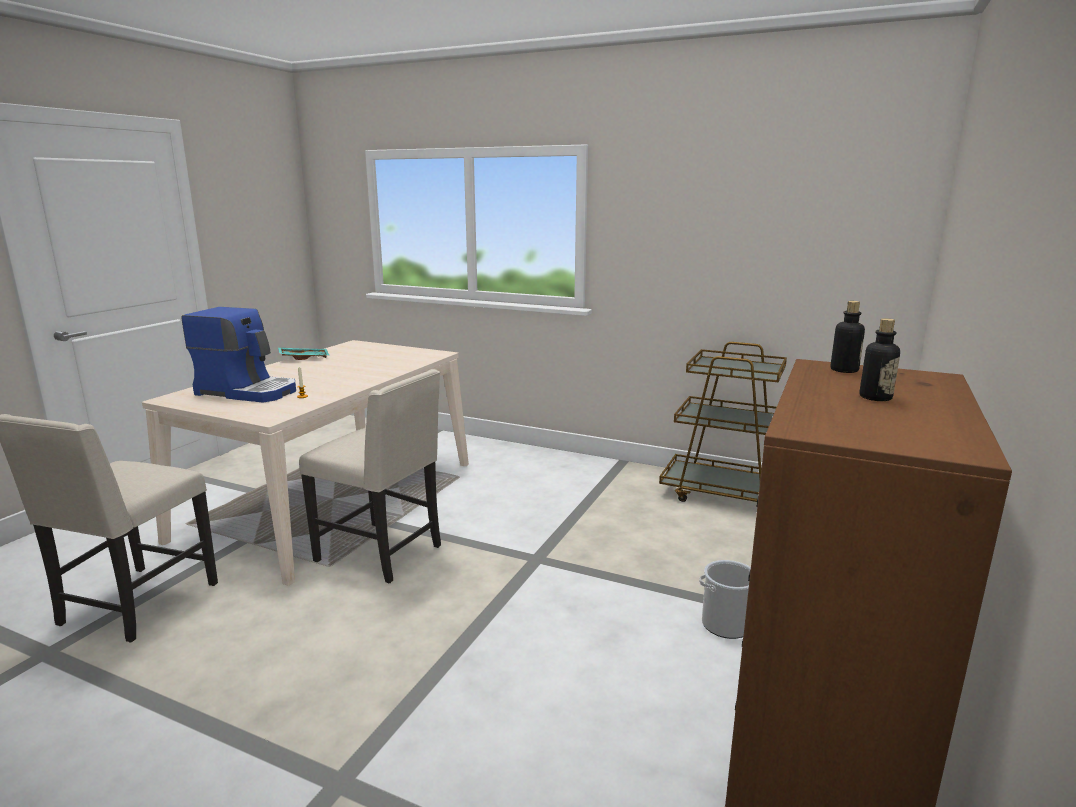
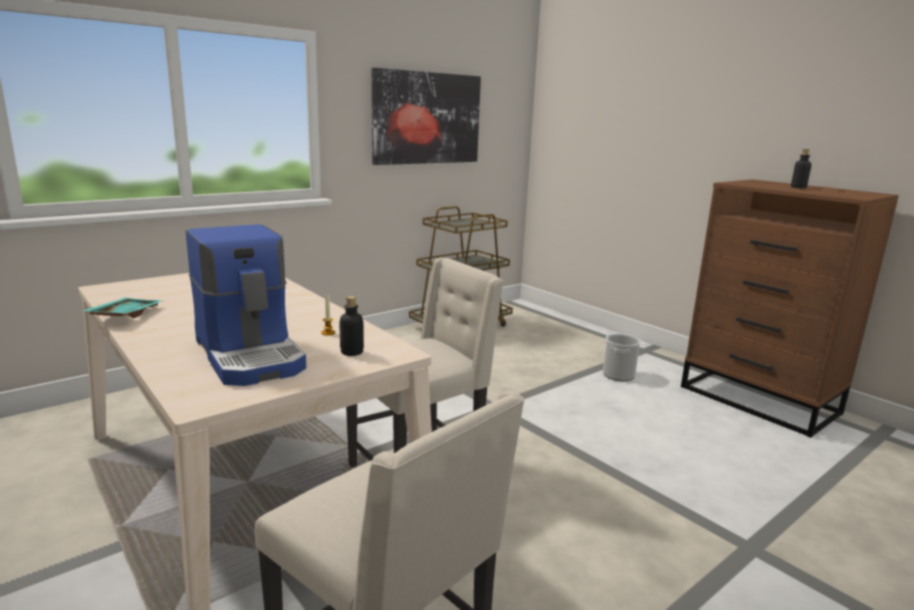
camera: 65 degrees left, 0 degrees up
(248, 391) = (251, 355): coffee machine -> coffee machine turned 105 degrees clockwise
(724, 230) = (427, 118): none -> picture
(844, 370) = (743, 183): bottle -> bottle (352, 352)

